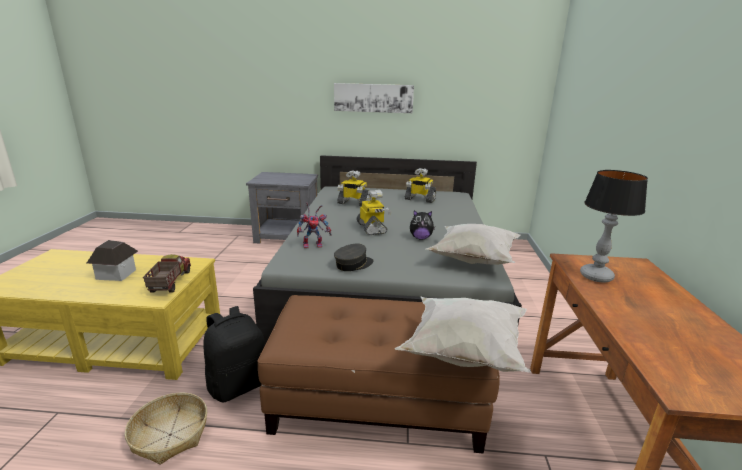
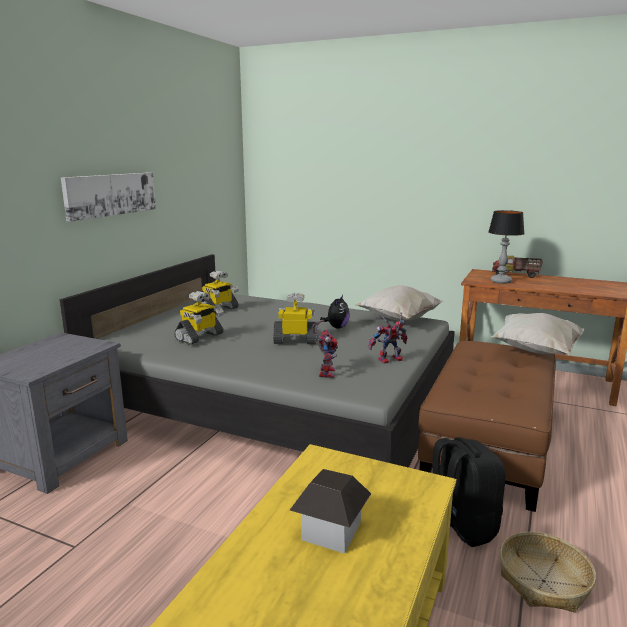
camera: 70 degrees left, 5 degrees down
(169, 282) = (382, 476): toy truck -> toy truck (516, 275)
(353, 264) = (389, 361): grey cap -> toy robot

